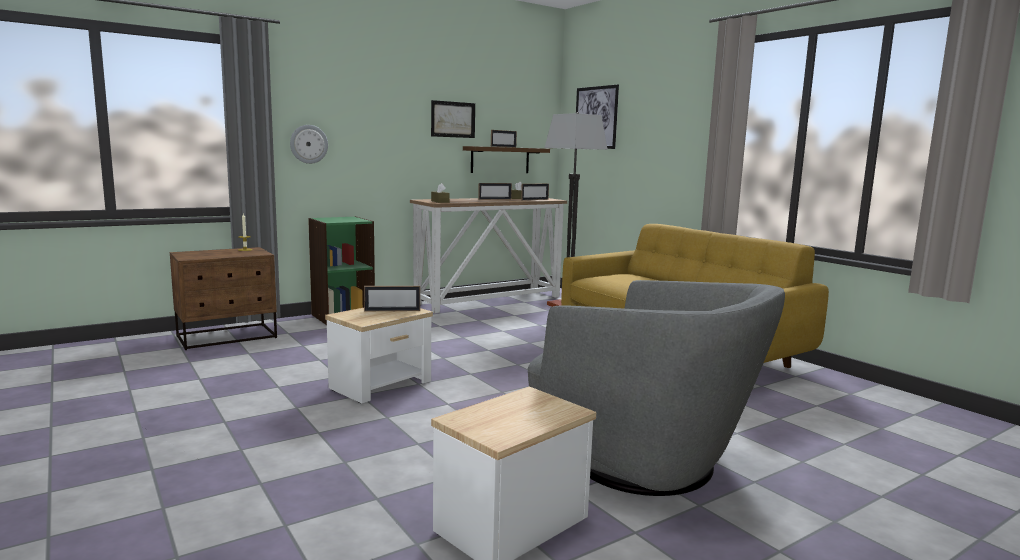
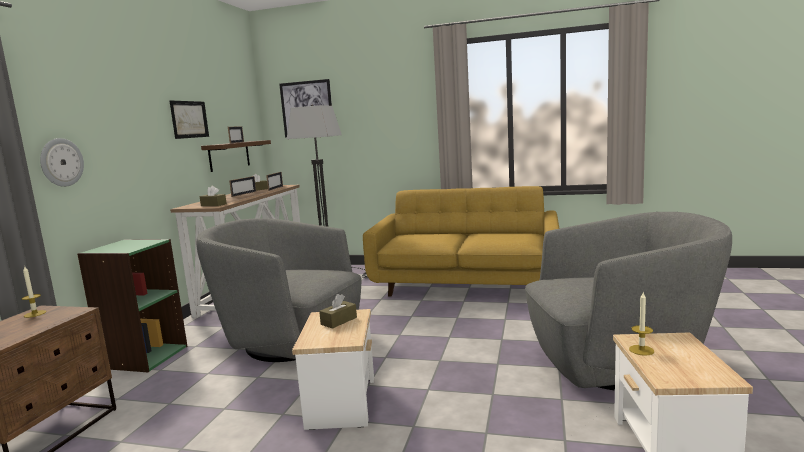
camera: 40 degrees left, 0 degrees up
(392, 310) = (339, 321): picture frame -> brown tissue box
(435, 339) = (290, 341): none -> grey armchair
(508, 401) = (641, 350): none -> candle

